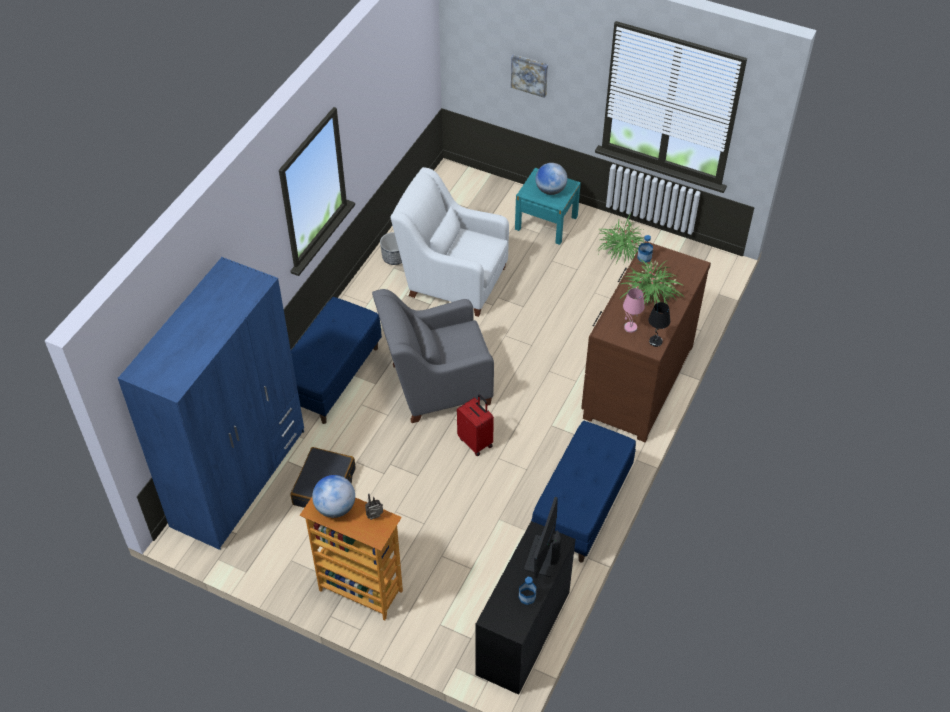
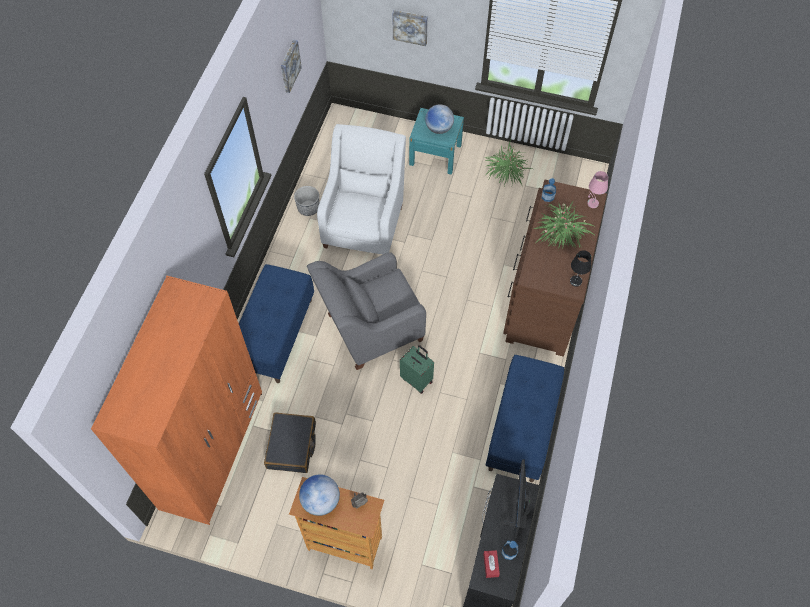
camera: 10 degrees left, 10 degrees up
(239, 477) = (212, 449): blue wardrobe -> orange wardrobe
(392, 95) = (289, 66): none -> picture
(452, 279) = (364, 222): white armchair -> white armchair turned 90 degrees clockwise
(476, 442) = (417, 379): red suitcase -> green suitcase
(504, 606) = (491, 565): none -> red tissue box
(630, 327) = (550, 270): pink table lamp -> pink table lamp (592, 203)

